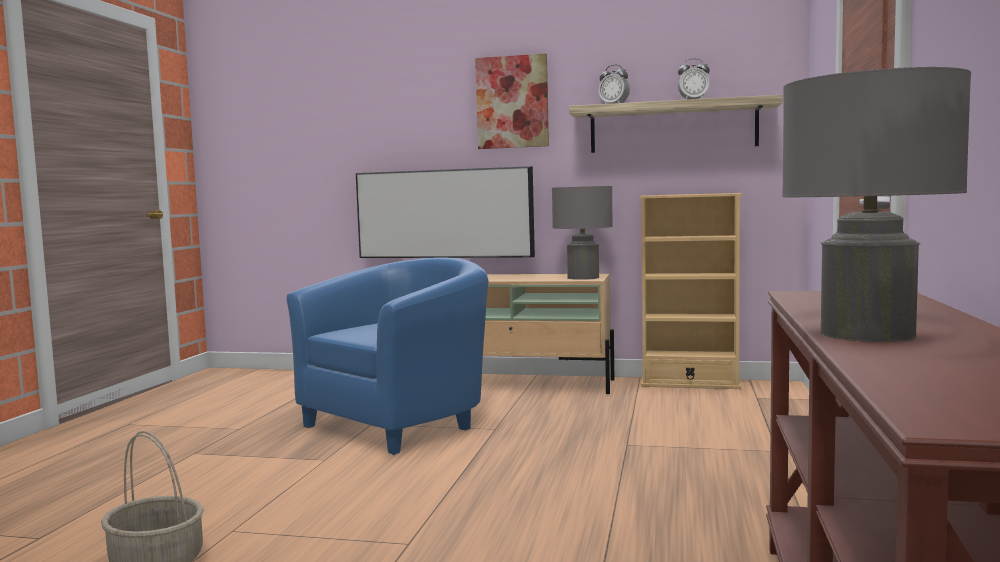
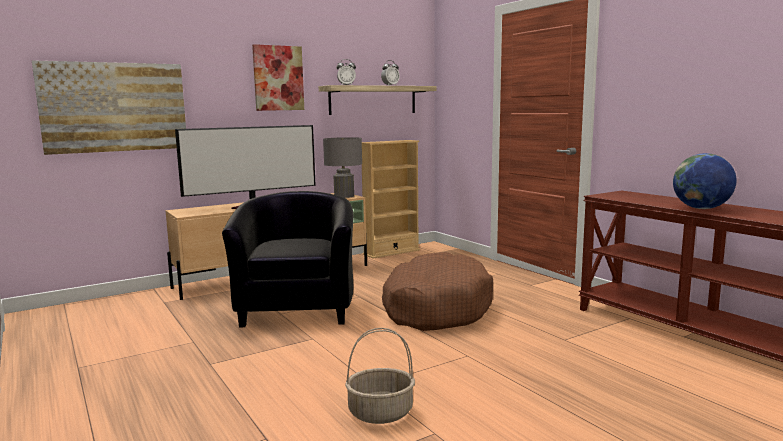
camera: 45 degrees left, 5 degrees up
(314, 149) = (115, 107): none -> picture
(401, 423) = (298, 308): blue armchair -> black armchair
(545, 469) = (435, 308): none -> brown dog bed
(866, 333) = (701, 208): grey table lamp -> globe

